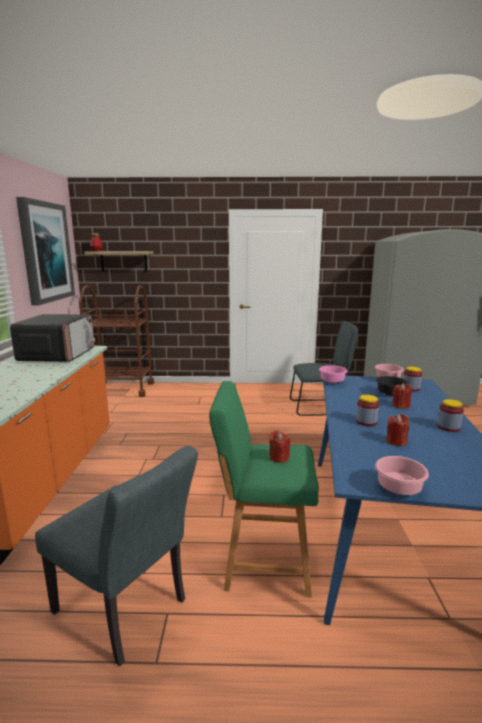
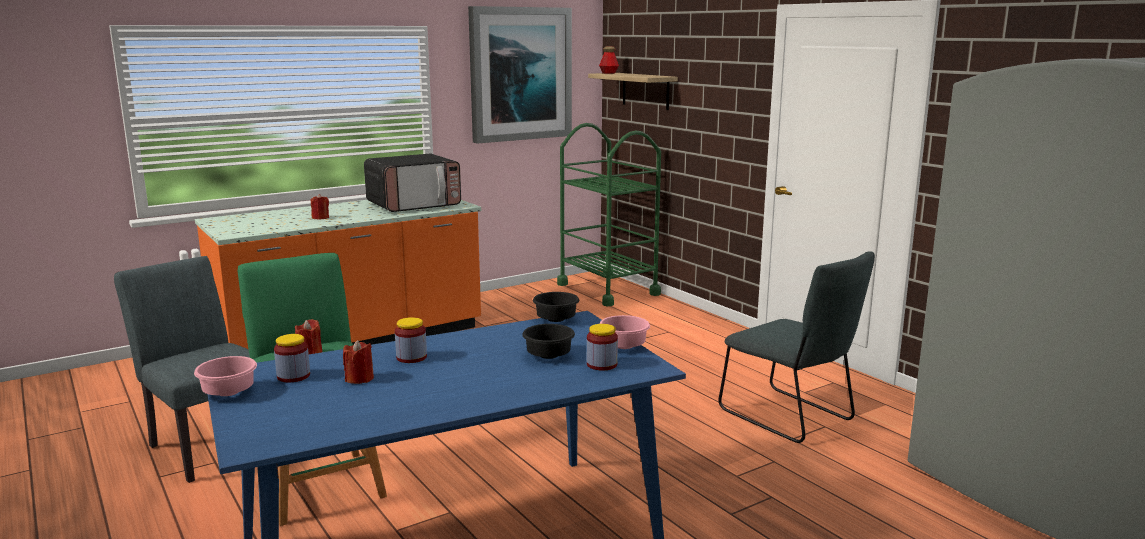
camera: 55 degrees right, 0 degrees up
(122, 389) = (608, 289): brown cart -> green cart
(127, 610) = (208, 445): grey chair -> grey chair turned 135 degrees clockwise
(331, 382) = (554, 319): pink bowl -> black bowl
(400, 406) = (502, 367): red candle -> red candle (320, 218)
(448, 427) = (445, 401): jar -> jar (293, 376)

